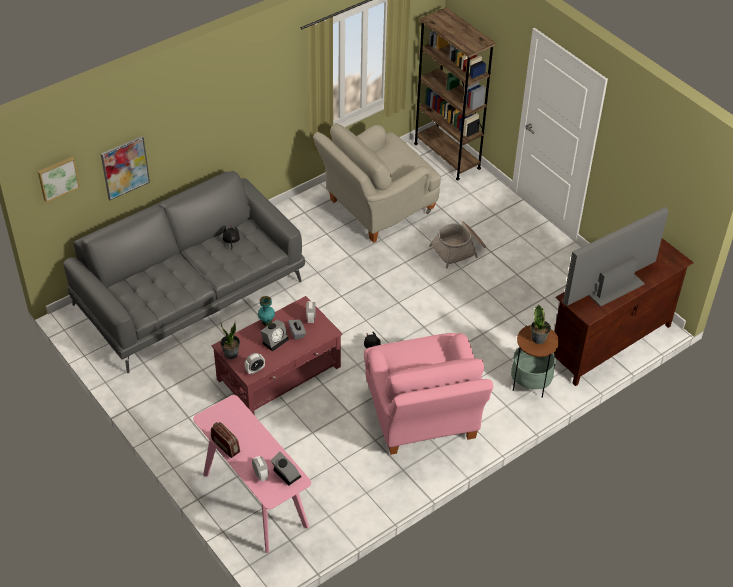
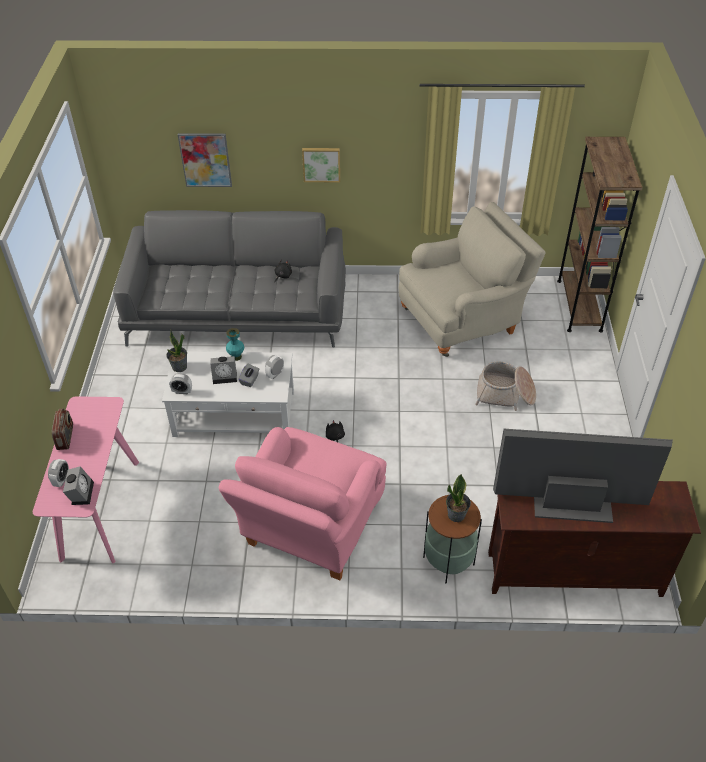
camera: 40 degrees right, 0 degrees up
(58, 178) = (131, 139): picture -> picture (321, 164)
(279, 373) = (235, 413): red coffee table -> white coffee table
(376, 209) = (463, 319): beige armchair -> beige armchair turned 150 degrees clockwise

